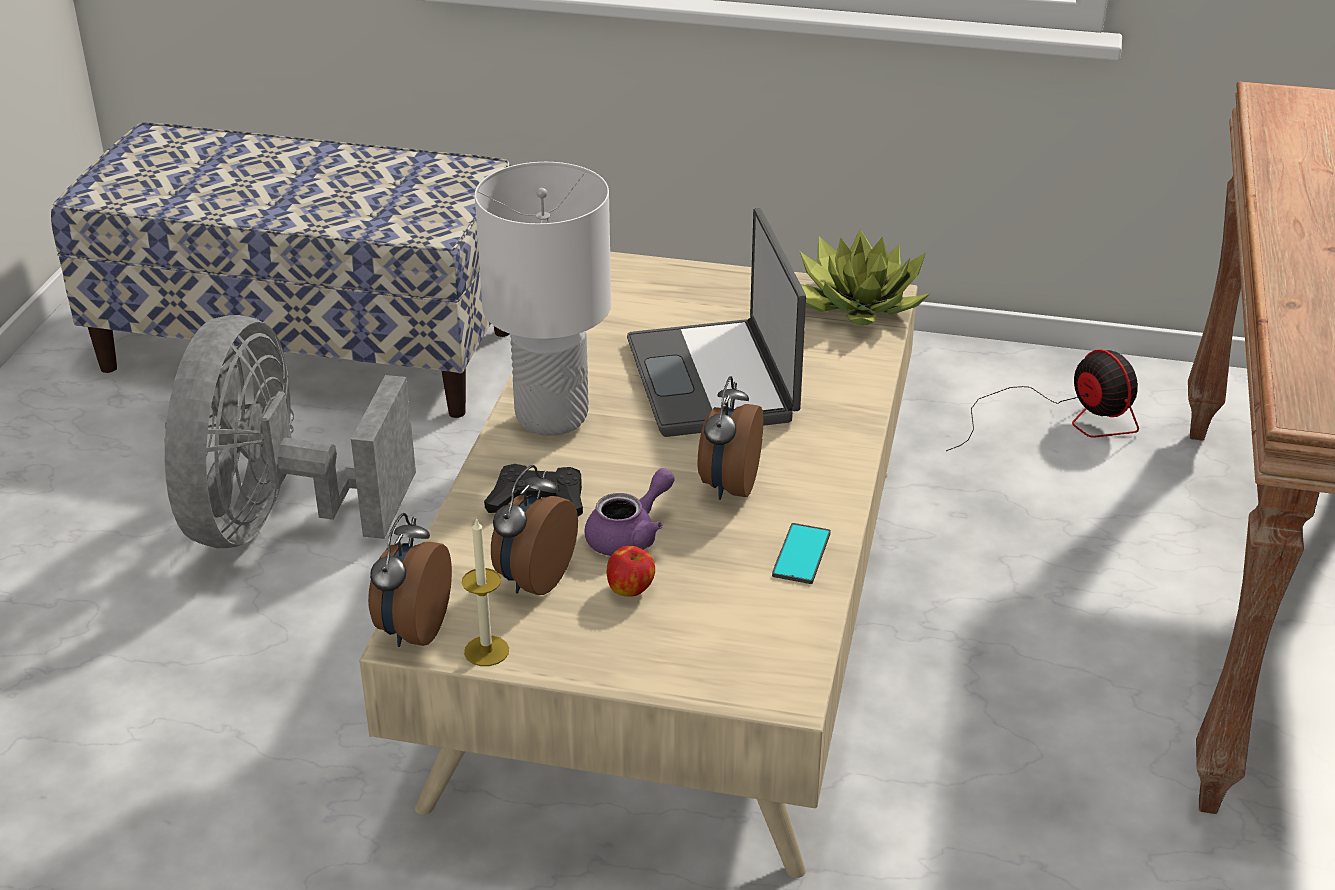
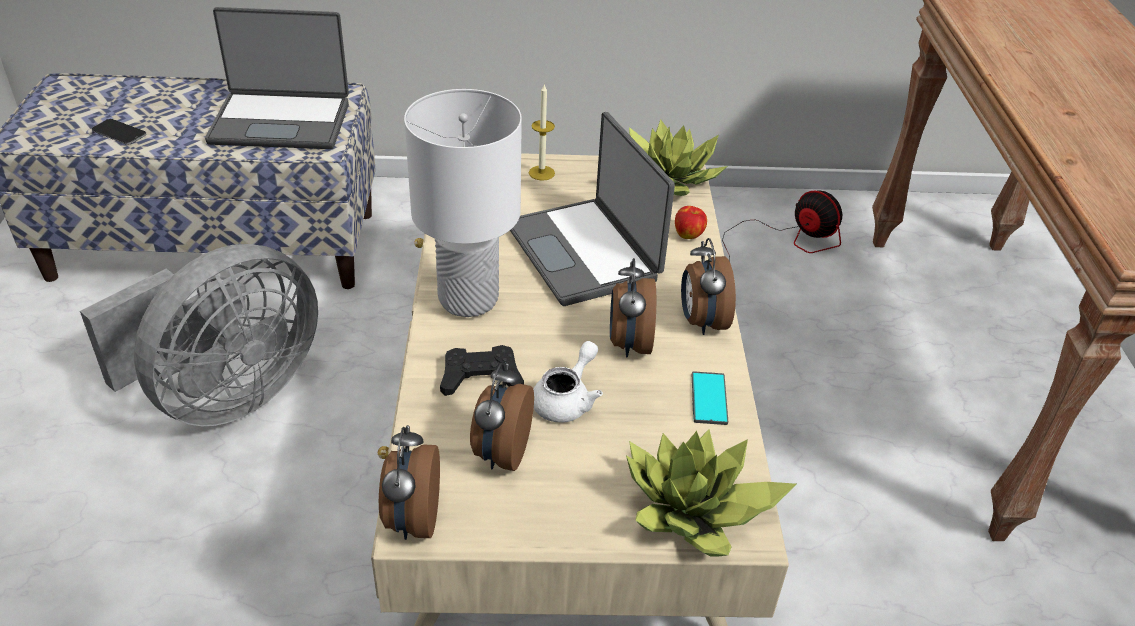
camera: 15 degrees left, 5 degrees up
(204, 196) = (119, 133): none -> phone
(278, 521) = (226, 396): grey fan -> grey fan turned 135 degrees counterclockwise
(395, 198) = (281, 121): none -> laptop
(486, 651) = (484, 531): candle -> candle (541, 173)
(630, 535) = (567, 400): purple teapot -> white teapot
(631, 590) = (586, 451): apple -> apple (689, 235)
(734, 664) = (695, 511): none -> potted plant
(829, 471) = (701, 321): none -> alarm clock

